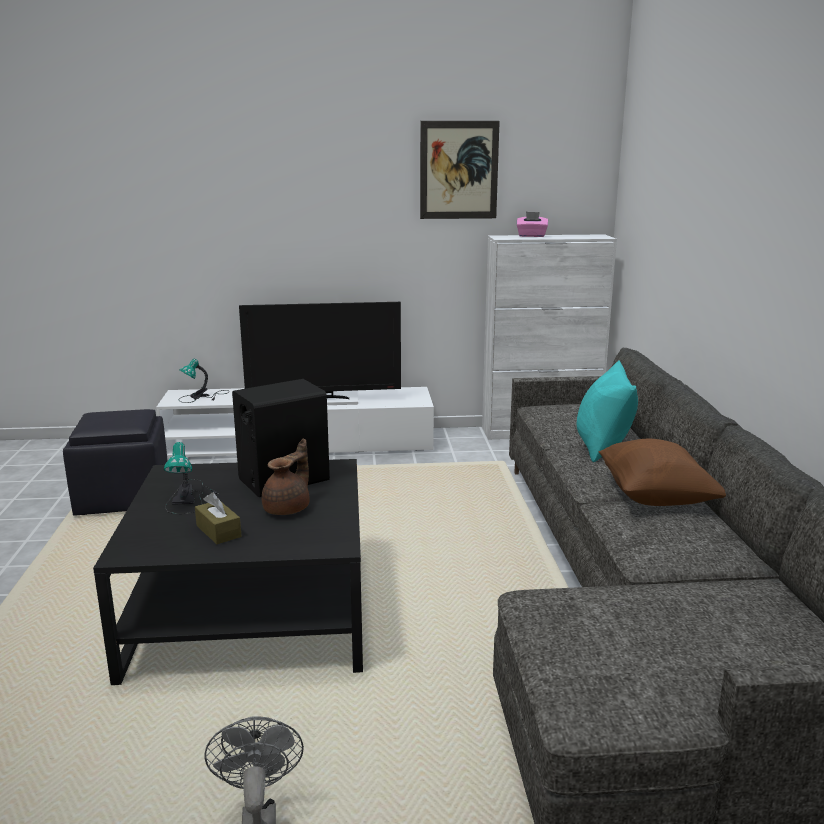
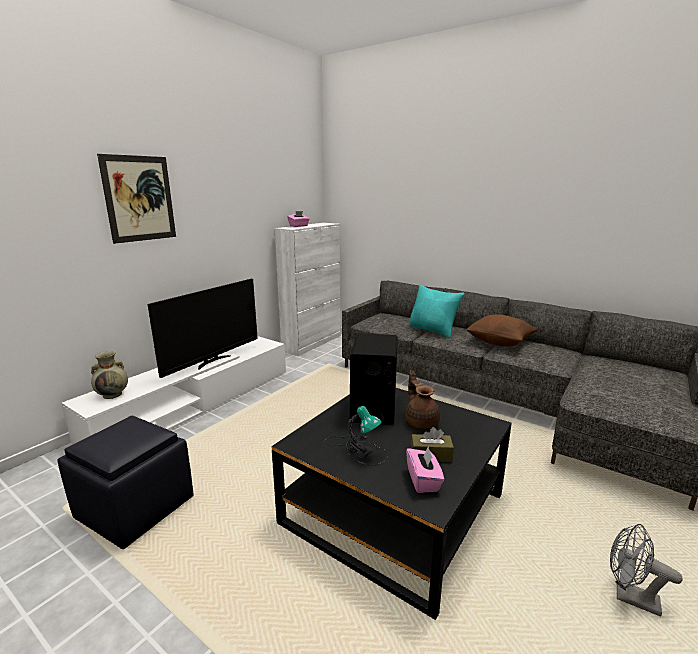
camera: 50 degrees left, 0 degrees up
(164, 540) = (423, 480): none -> pink tissue box
(203, 397) = (113, 394): table lamp -> beige vase
(459, 170) = (256, 185): picture -> picture (139, 199)

